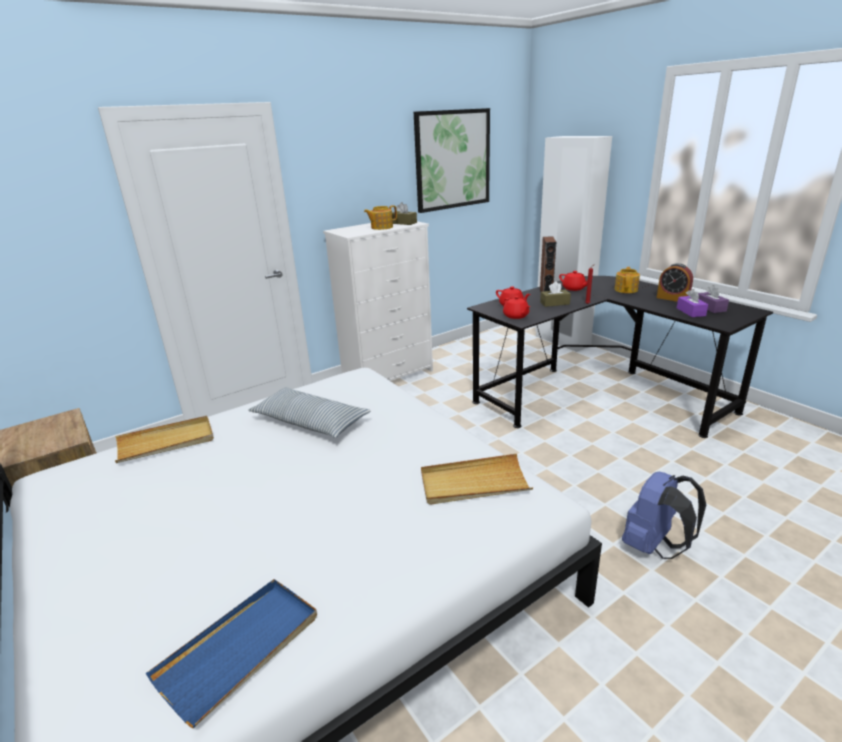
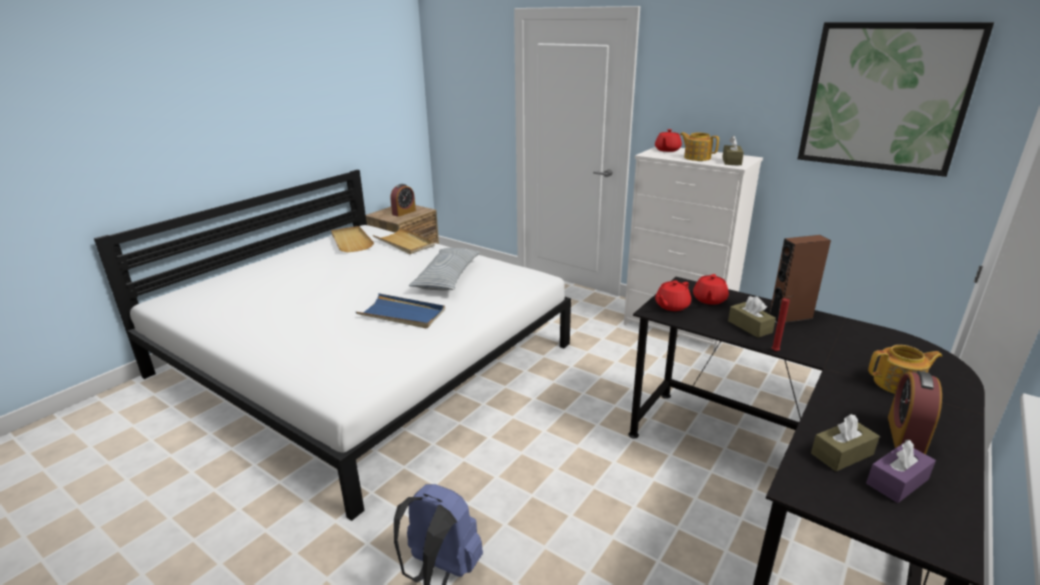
camera: 70 degrees right, 0 degrees up
(47, 433) = (404, 212): none -> alarm clock
(240, 649) = (218, 313): blue tray -> blue tray (402, 314)
(474, 483) = (370, 357): beige tray -> beige tray (351, 241)
(574, 288) = (841, 337): red teapot -> red teapot (667, 150)
(690, 312) = (842, 454): purple tissue box -> brown tissue box

